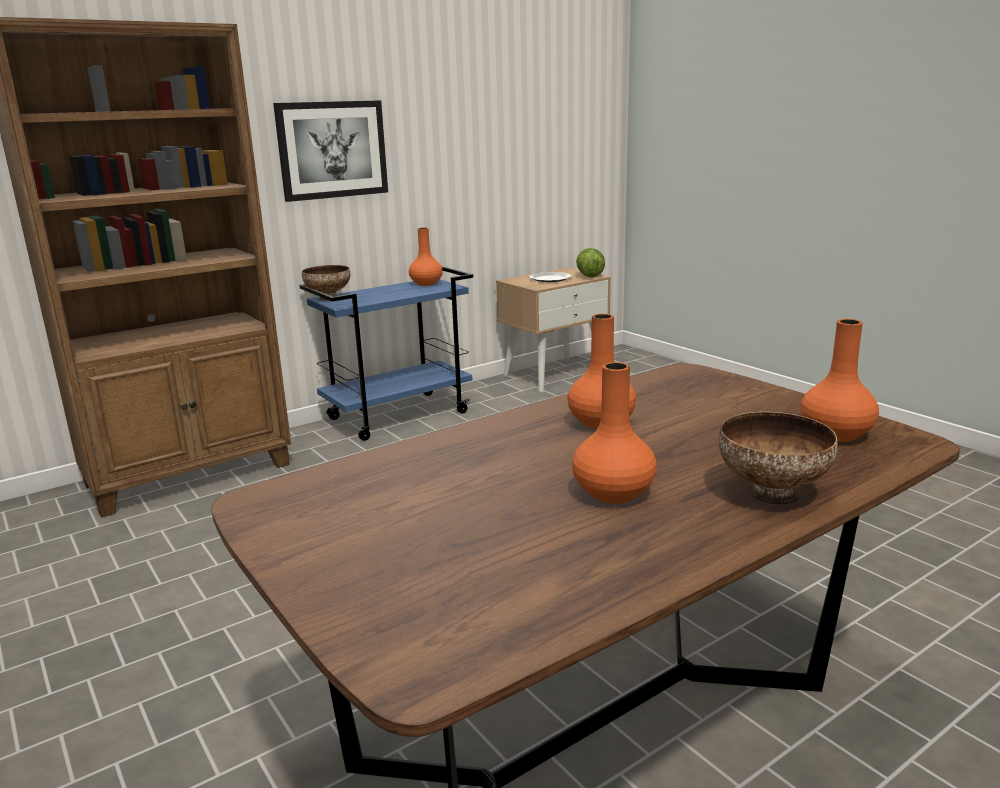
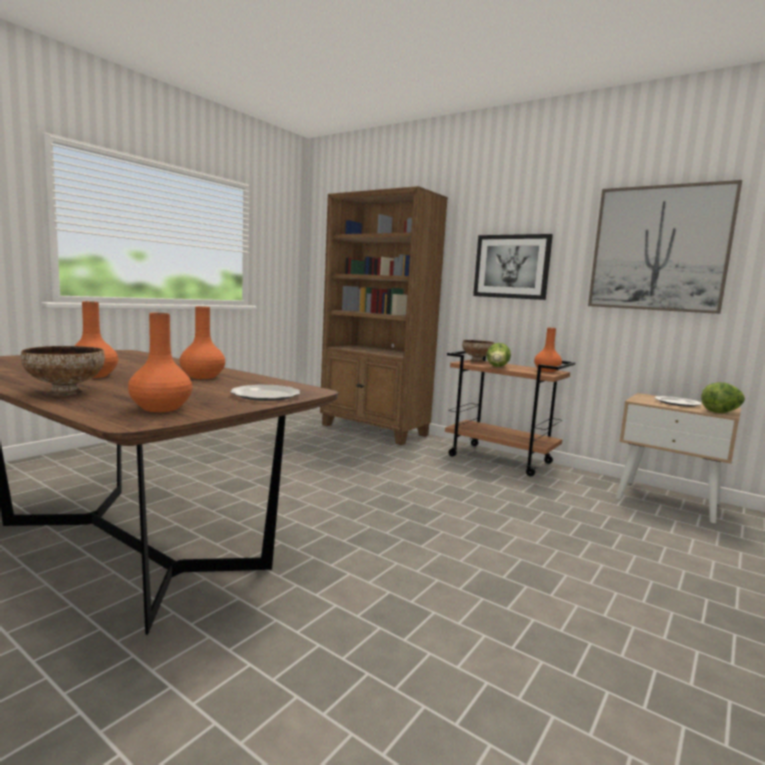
camera: 70 degrees right, 10 degrees down
(391, 297) = (497, 367): none -> lettuce
(399, 415) = (501, 459): blue cart -> brown cart
(489, 117) = (659, 249): none -> picture
(729, 391) = (265, 395): none -> plate

